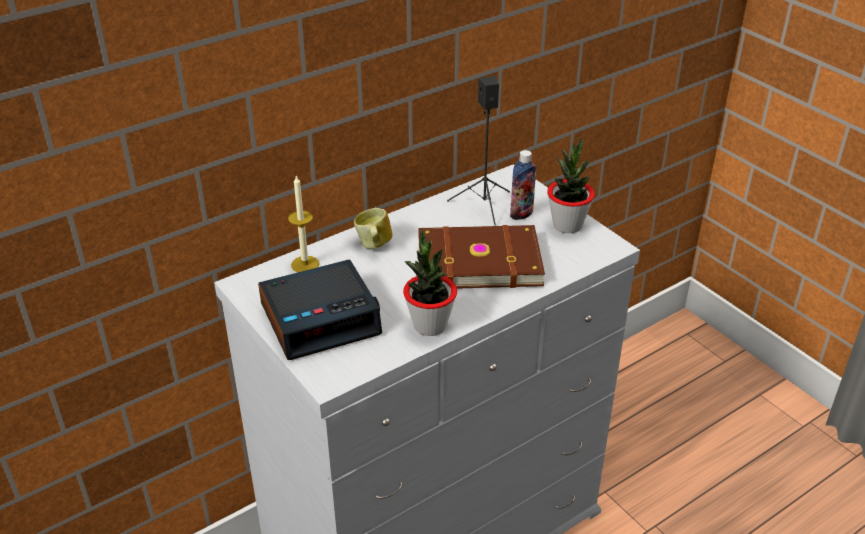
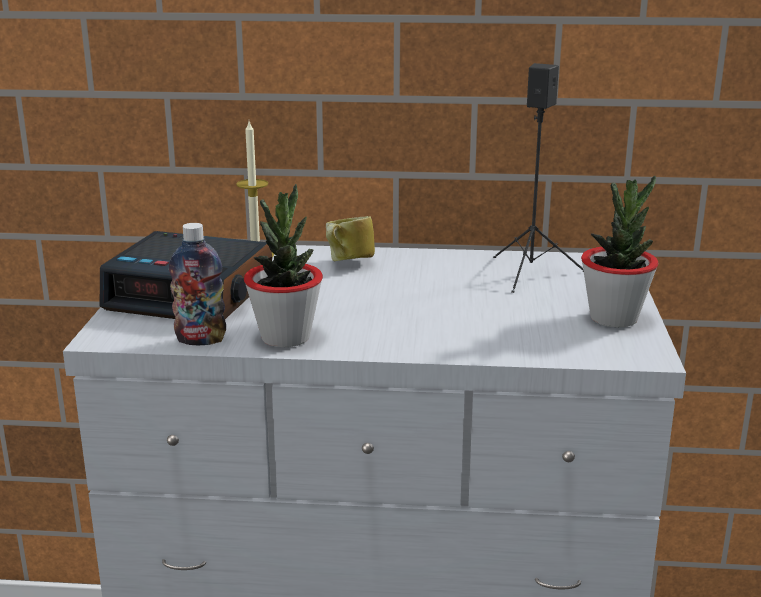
camera: 40 degrees right, 15 degrees down
(478, 260) = (440, 309): brown book -> none
(521, 214) = (567, 292): bottle -> bottle (201, 339)

